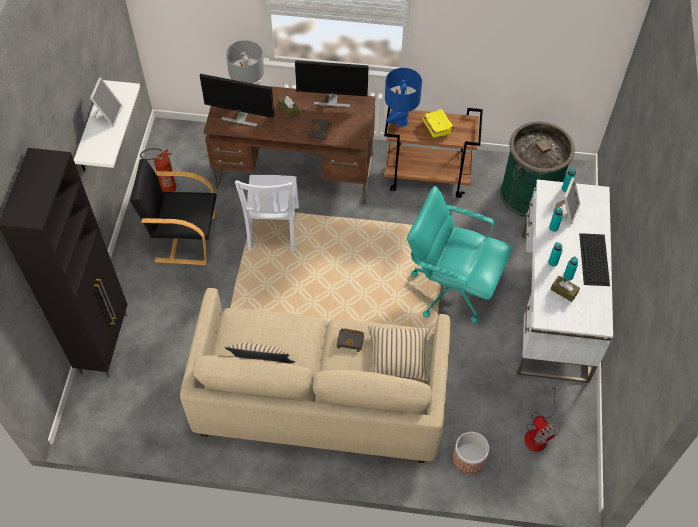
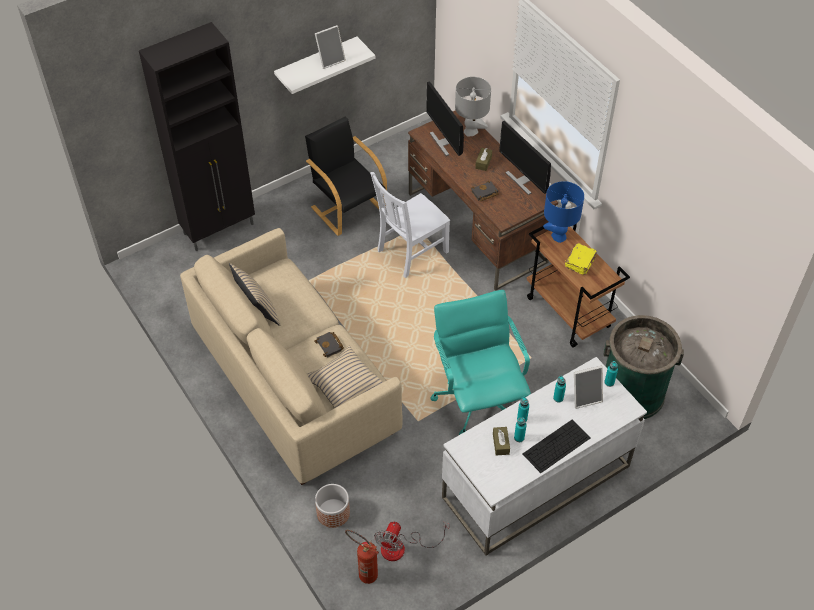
camera: 50 degrees right, 5 degrees down
(165, 189) = (376, 168): fire extinguisher -> fire extinguisher (364, 573)

